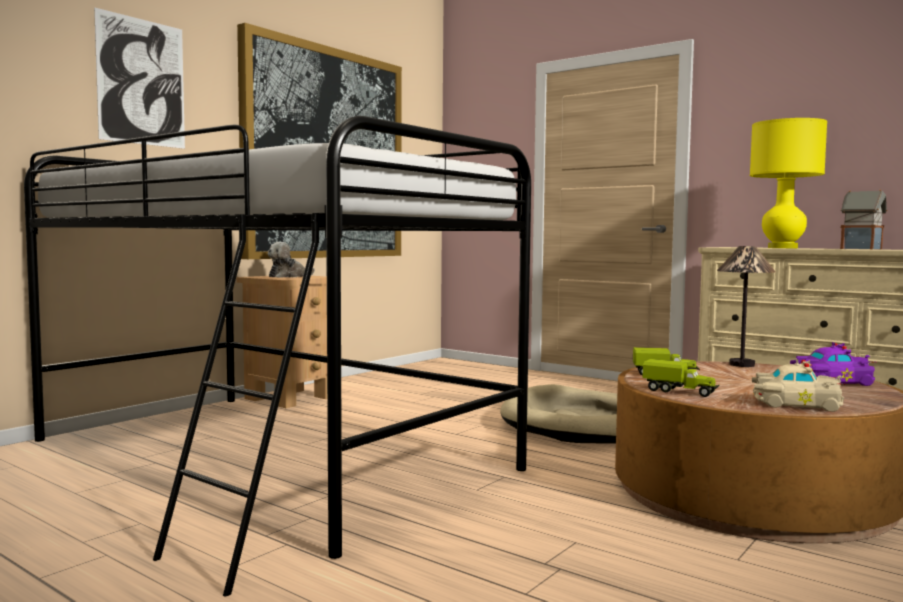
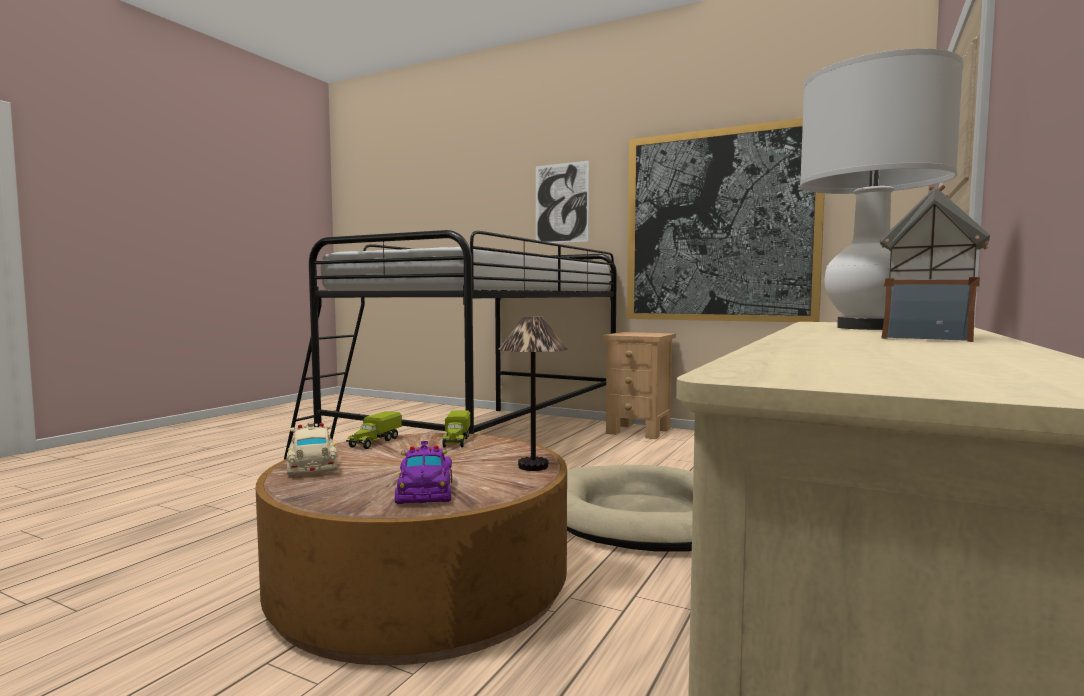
camera: 80 degrees right, 0 degrees up
(288, 276) = (640, 334): plush toy -> none
(782, 248) = (866, 328): yellow table lamp -> white table lamp
(793, 404) = (311, 467): beige toy car -> beige toy car turned 150 degrees clockwise

